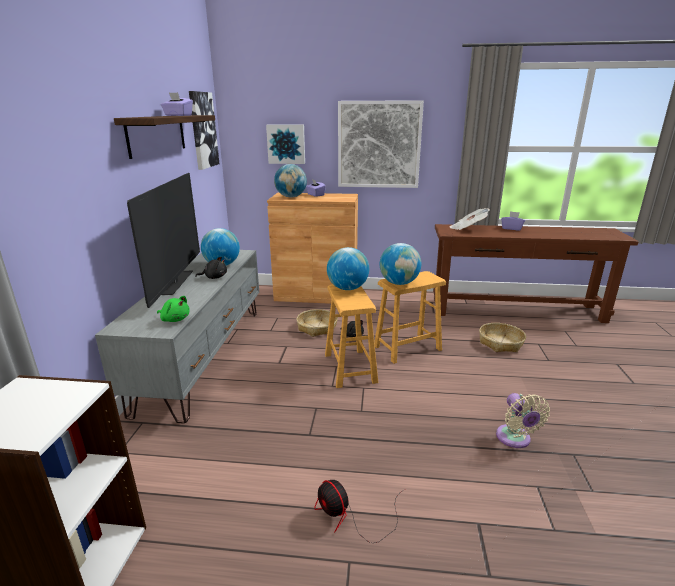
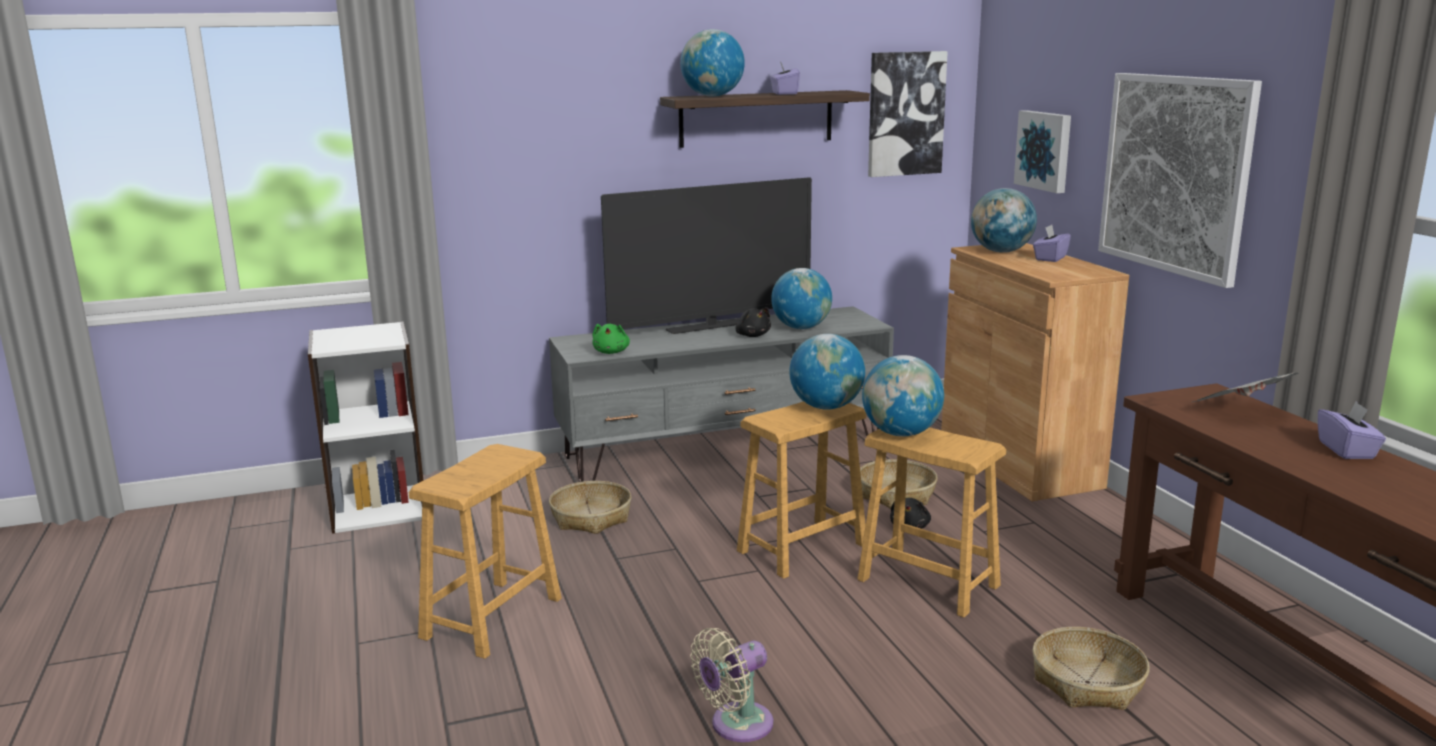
camera: 65 degrees right, 5 degrees down
(153, 116) = (712, 96): none -> globe
(241, 431) = (591, 517): none -> basket
(351, 517) = (491, 618): fan -> brown stool

